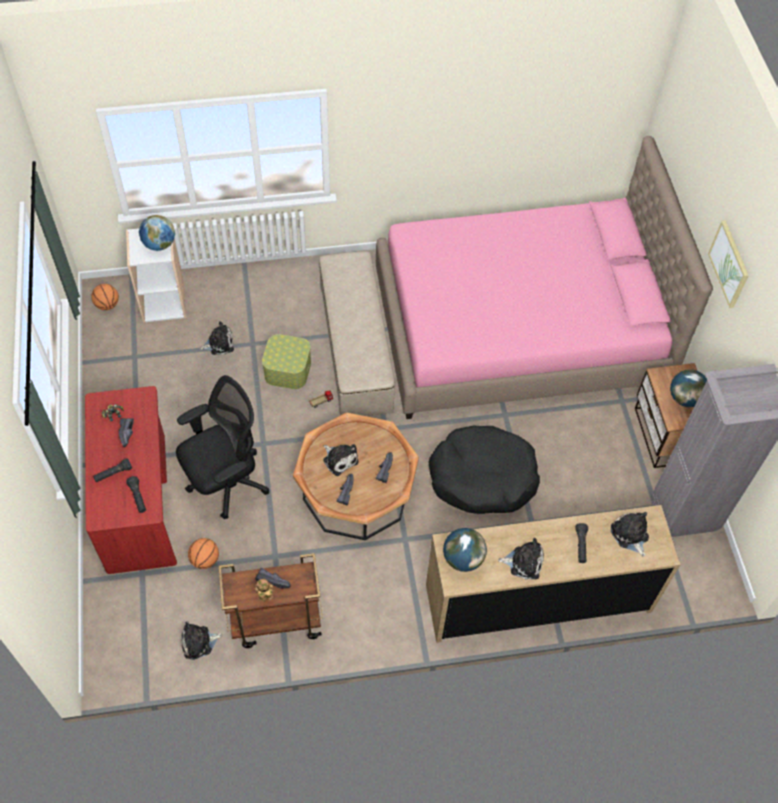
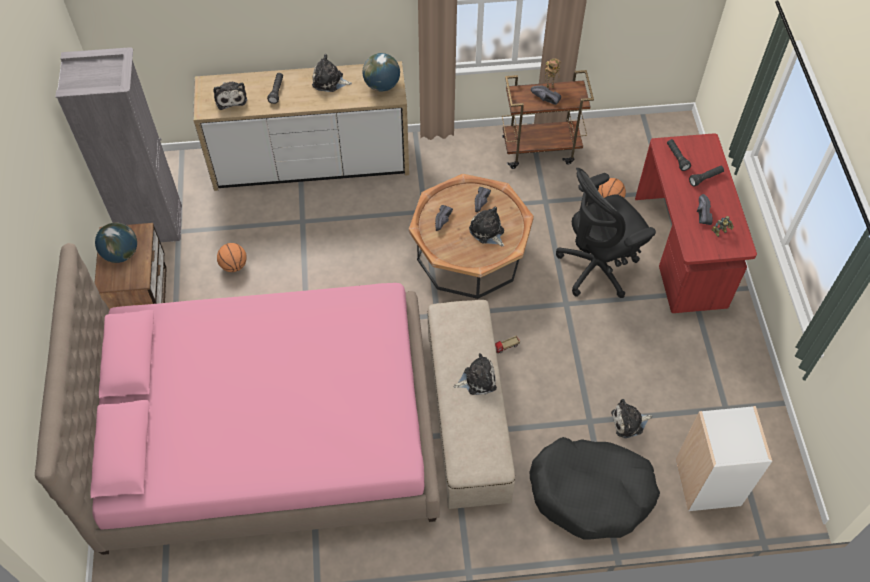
camera: 175 degrees left, 0 degrees up
(107, 305) = (777, 481): basketball -> basketball (234, 265)
(159, 244) = (722, 435): globe -> none
(199, 642) = (604, 140): plush toy -> plush toy (477, 379)
(287, 369) = (546, 386): storage box -> none
(482, 477) = (342, 263): black dog bed -> black dog bed (591, 492)
(729, 264) = (40, 223): picture -> none

